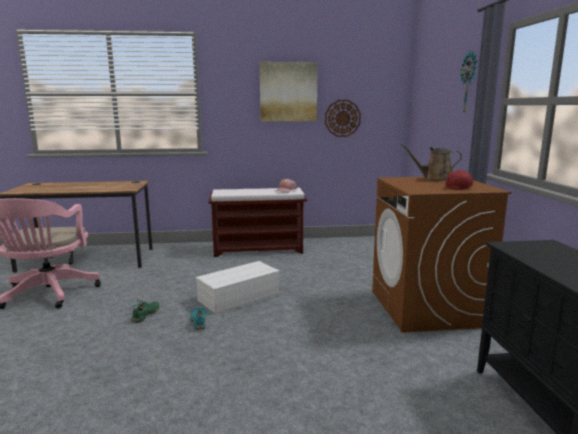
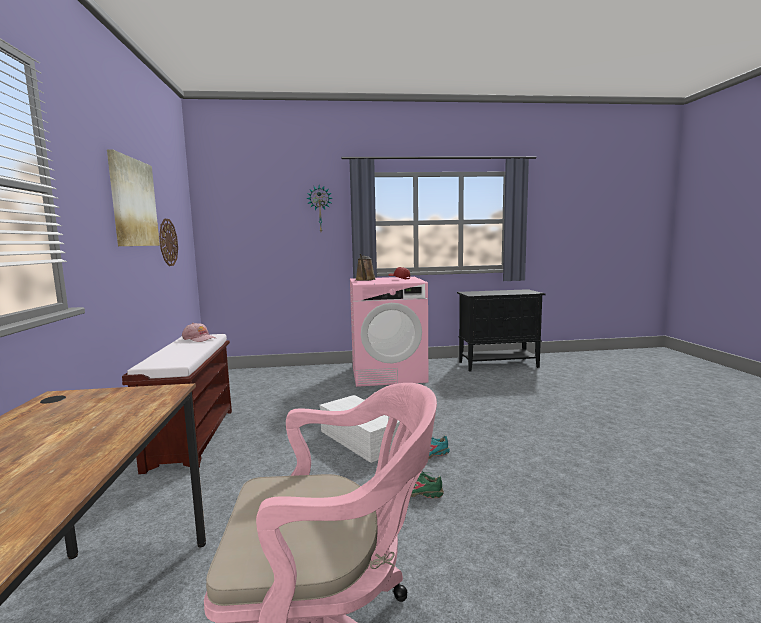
camera: 90 degrees left, 5 degrees down
(427, 308) = (388, 374): brown washing machine -> pink washing machine

